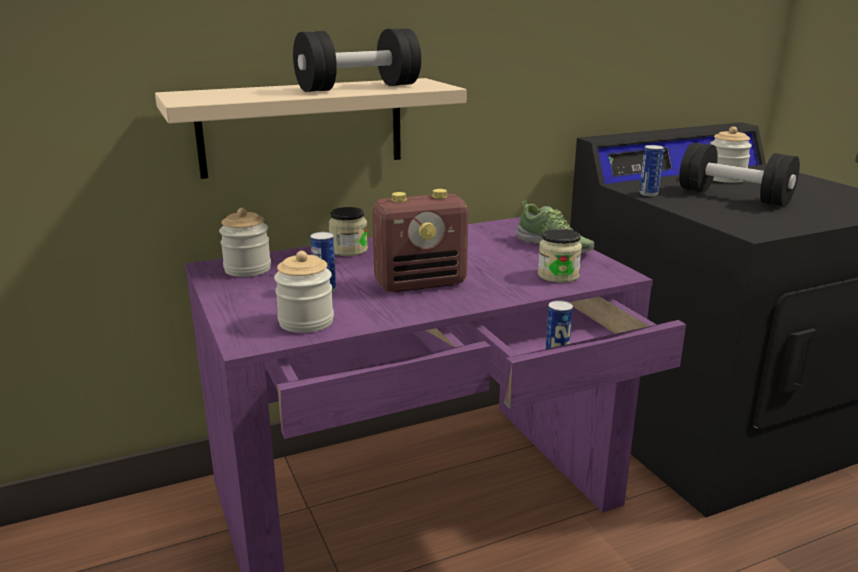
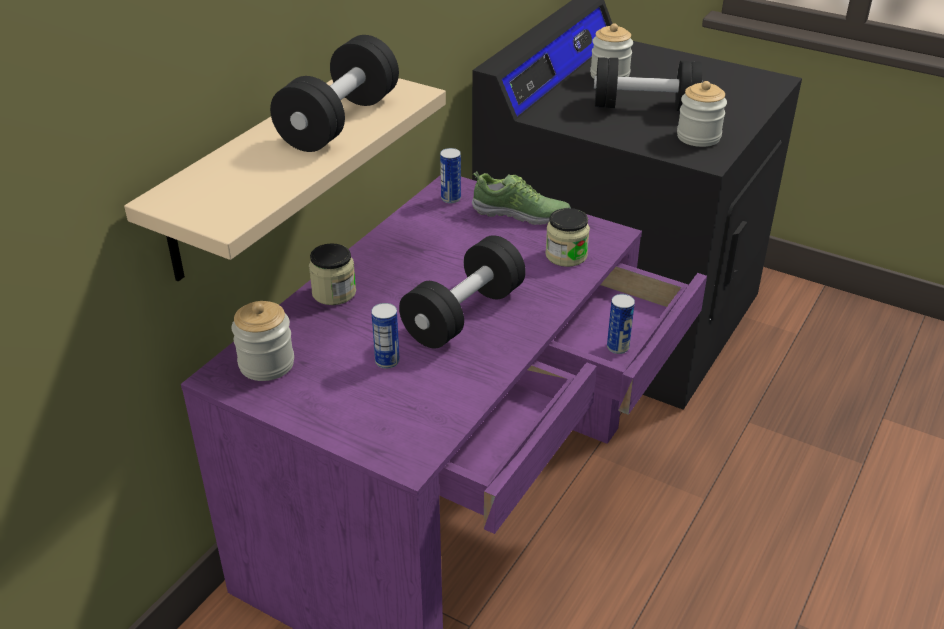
camera: 35 degrees left, 15 degrees up
(306, 322) = (425, 410): jar -> jar (698, 137)
(421, 283) = (464, 314): radio -> black dumbbell
(648, 194) = (573, 124): can -> can (451, 198)

